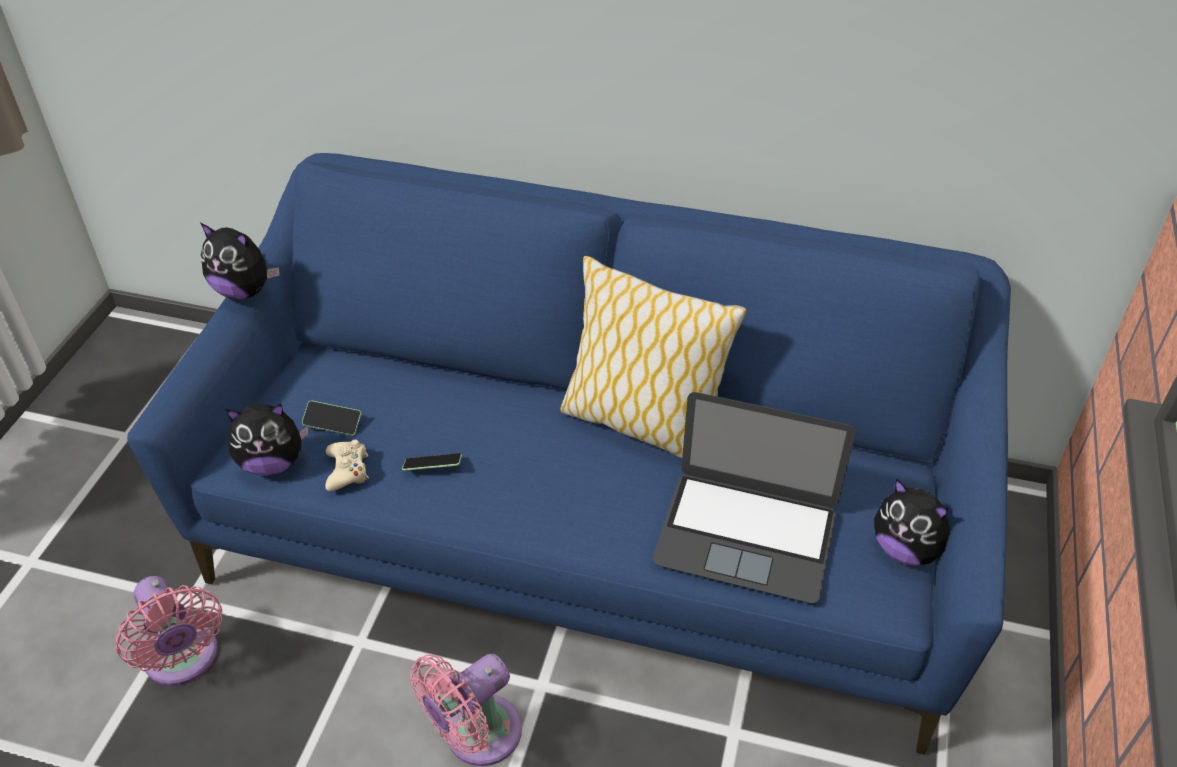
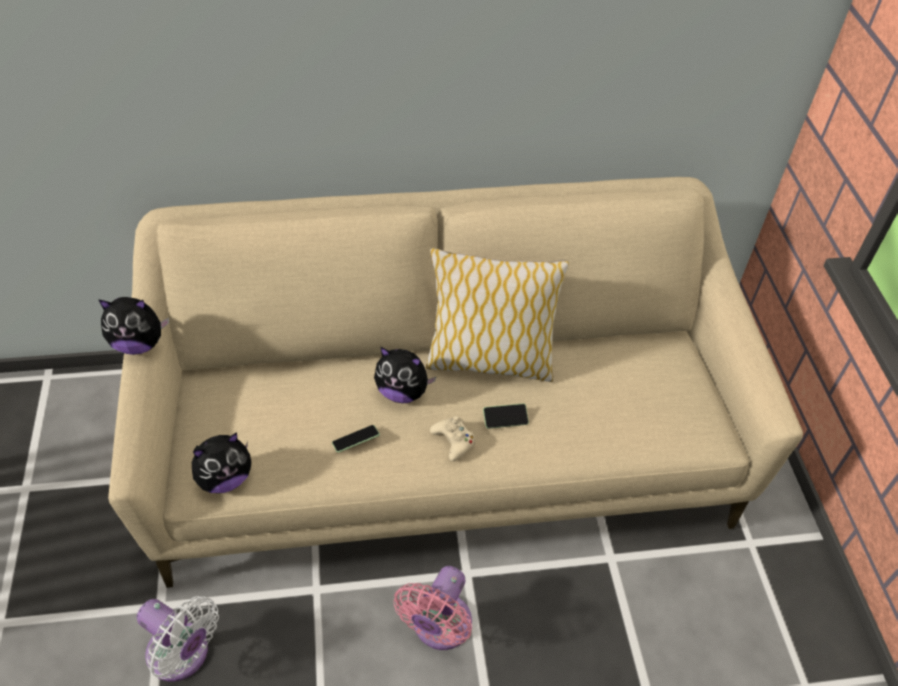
camera: 25 degrees left, 5 degrees up
(183, 660) = (182, 655): pink fan -> white fan
(332, 423) = (256, 431): phone -> phone (505, 420)
(347, 470) = (291, 466): beige game controller -> beige game controller (454, 441)
(588, 531) = (443, 447): blue sofa -> beige sofa
(746, 535) = (603, 422): laptop -> none
(906, 549) = (704, 398): plush toy -> plush toy (402, 392)

